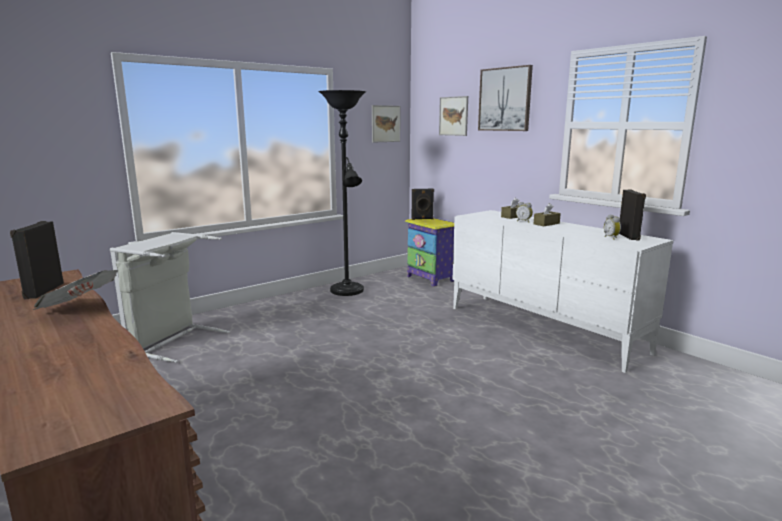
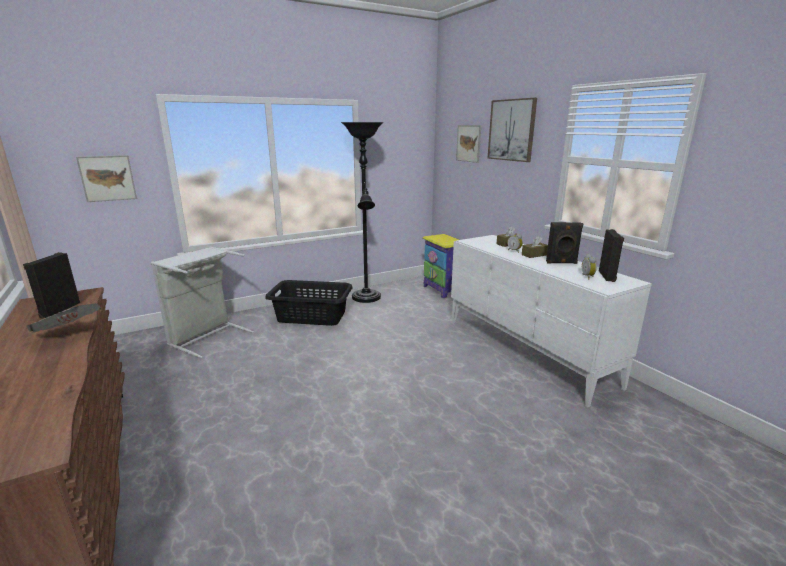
camera: 10 degrees right, 5 degrees up
(291, 312) = (311, 316): none -> black laundry basket
(385, 123) = (409, 148): picture -> picture (107, 178)
(422, 219) = (438, 236): black speaker -> black speaker (561, 263)

